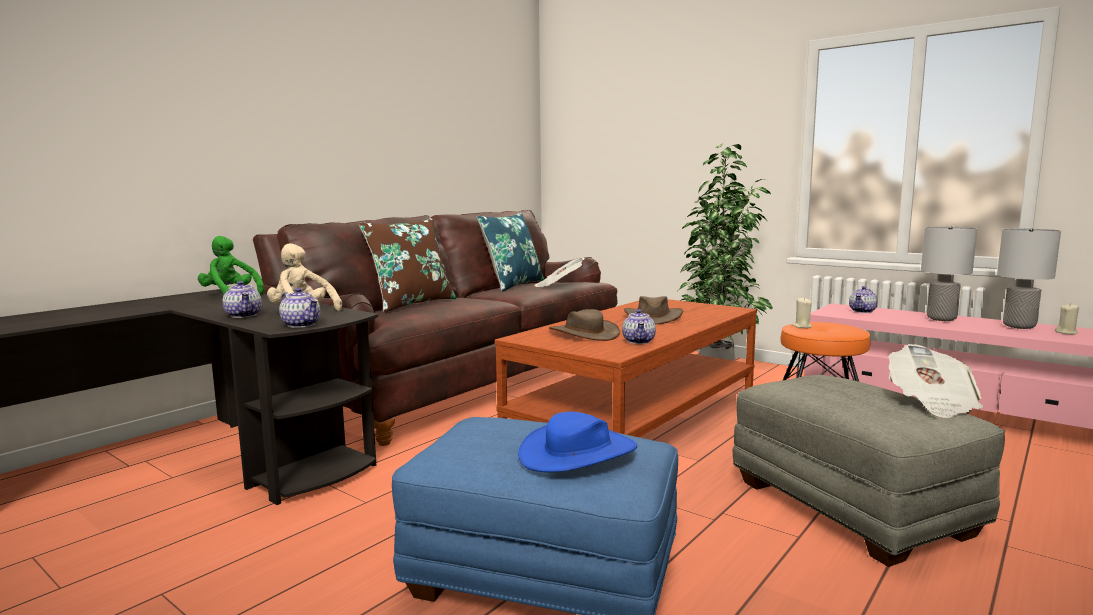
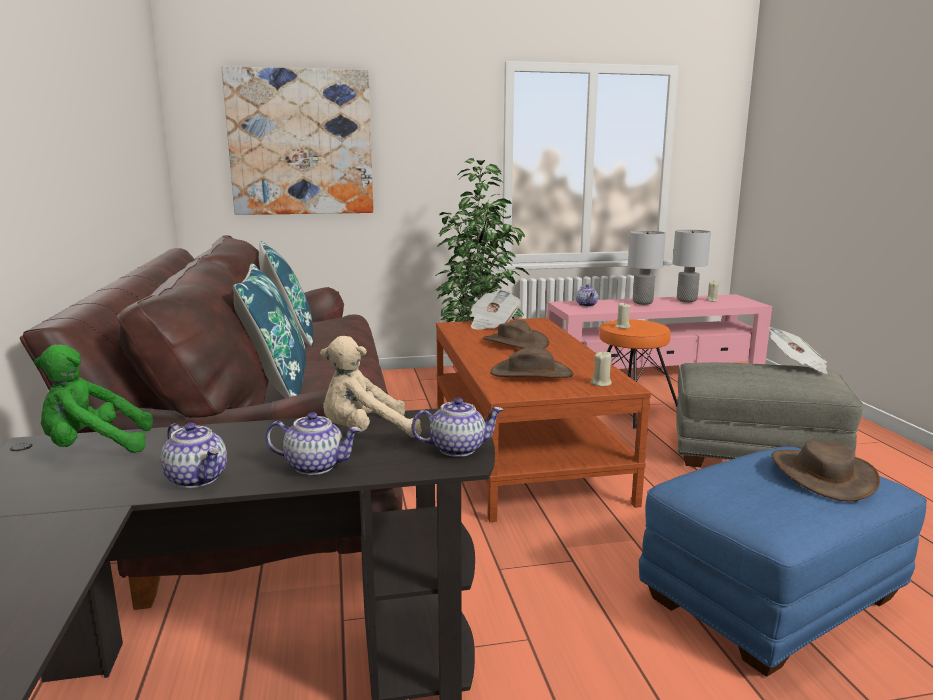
camera: 50 degrees left, 5 degrees up
(411, 304) = (277, 387): brown pillow -> blue pillow
(559, 286) = (350, 327): newspaper -> newspaper (492, 324)
(578, 453) = (822, 475): blue hat -> brown hat
(605, 349) = (601, 383): none -> beige candle
(623, 139) = (301, 143): none -> picture
(639, 341) = (592, 369): teapot -> teapot (198, 478)

